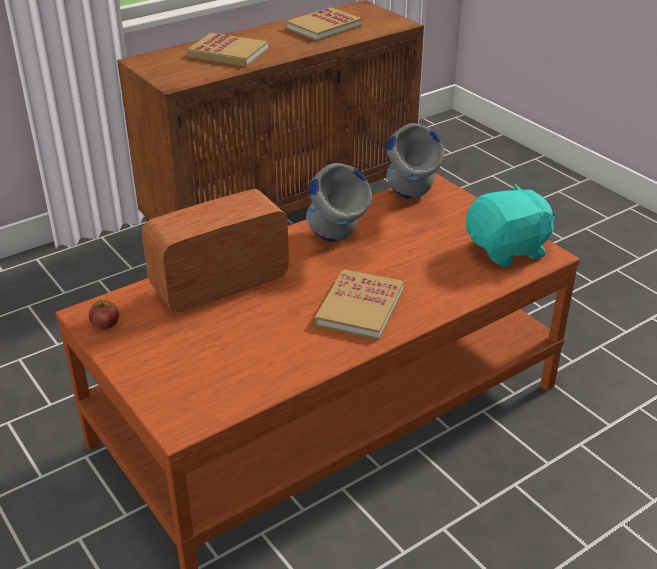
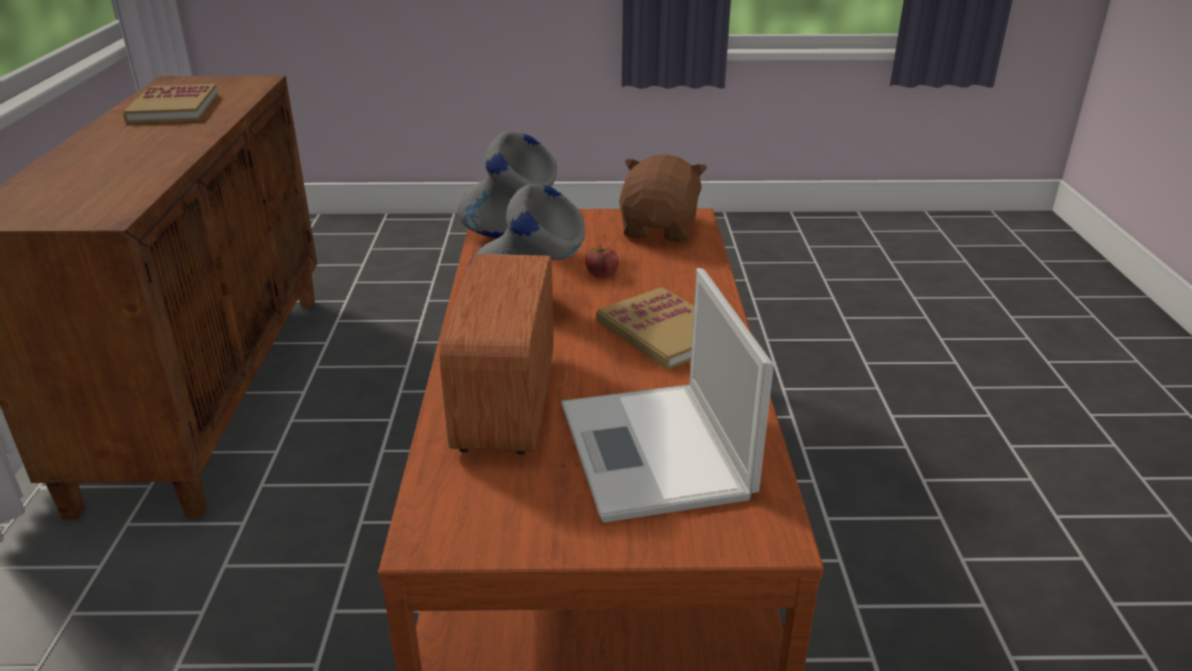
camera: 55 degrees left, 5 degrees down
(105, 323) = (472, 527): apple -> apple (601, 272)
(221, 355) = (656, 453): none -> laptop
(228, 53) = (107, 166): book -> none
(507, 250) = (660, 229): turquoise plush toy -> brown plush toy

